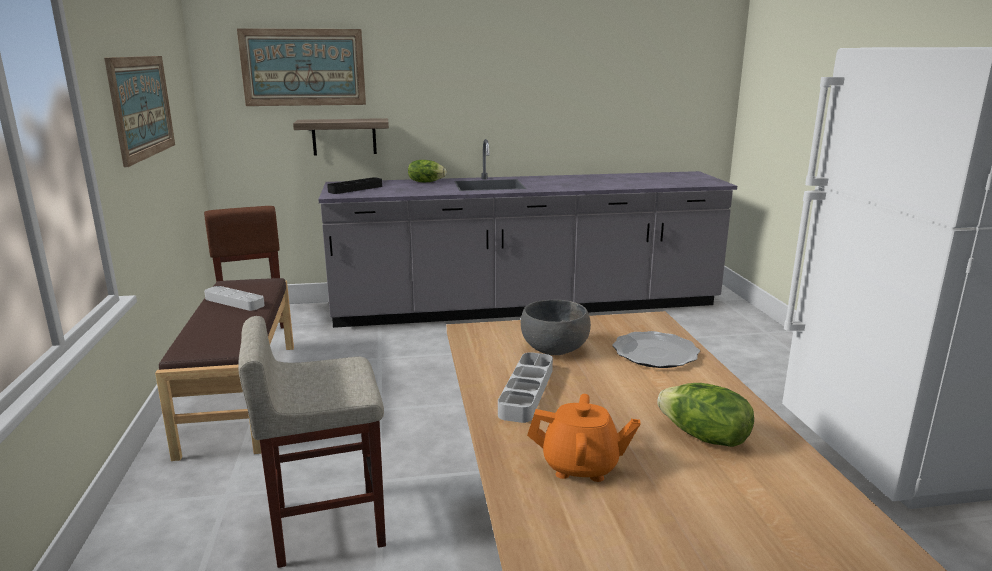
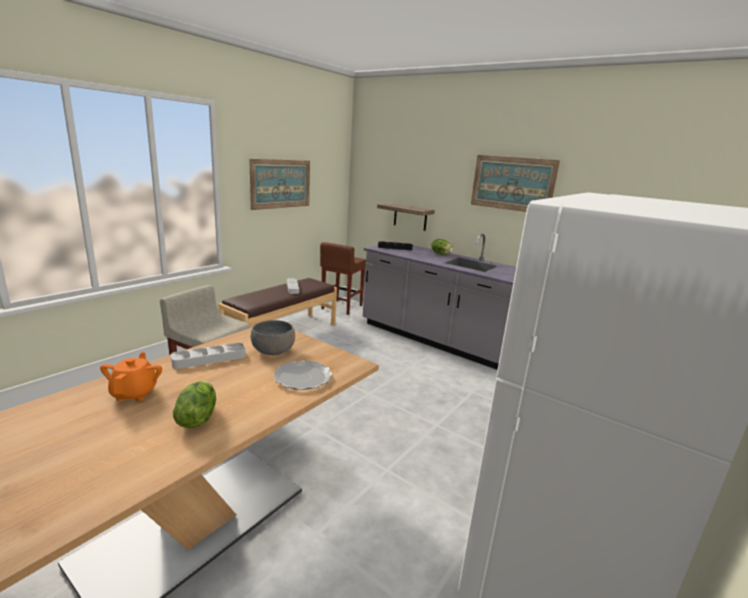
camera: 45 degrees right, 0 degrees up
(303, 67) = (396, 173): picture -> picture (512, 183)
(581, 466) = (135, 393): orange teapot -> orange teapot turned 150 degrees counterclockwise

